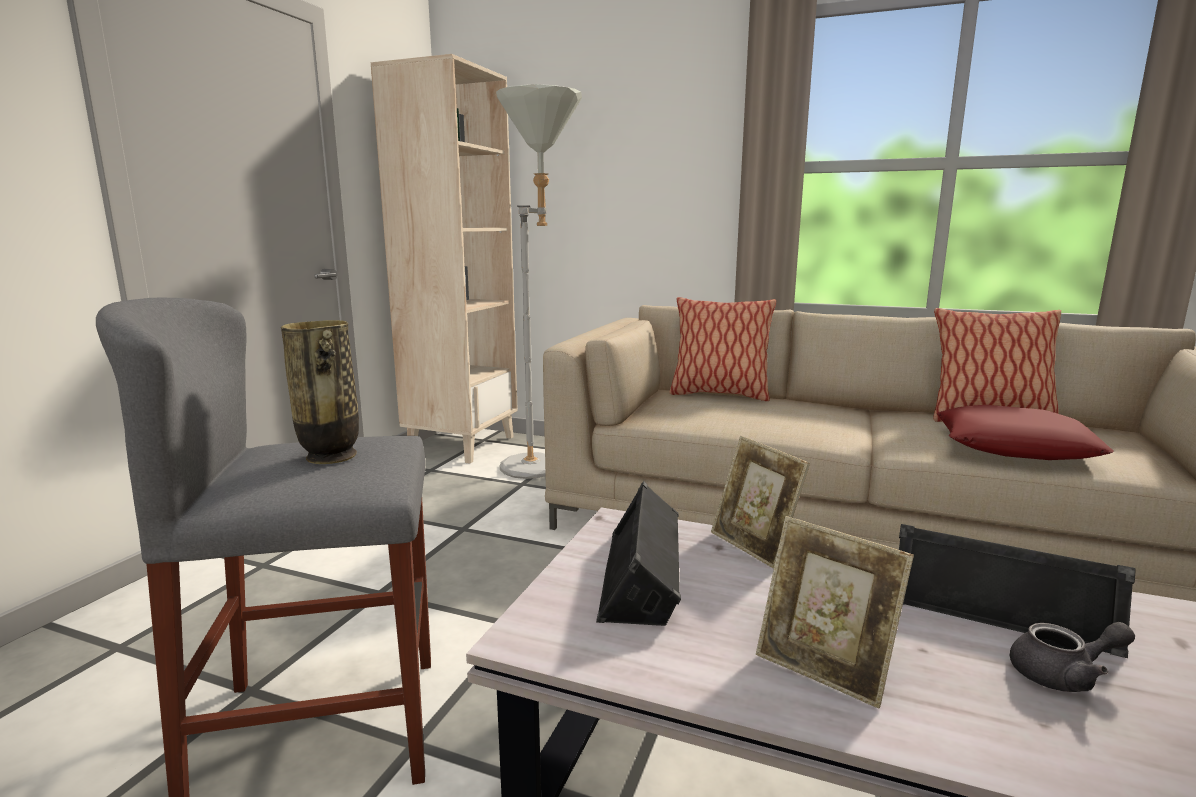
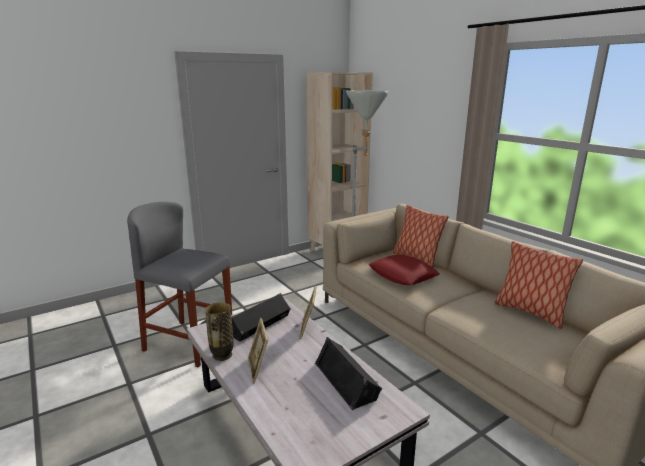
camera: 35 degrees right, 5 degrees up
(330, 457) = (188, 259): vase -> vase (222, 355)
(1015, 446) = (502, 329): red pillow -> red pillow (402, 275)
(1063, 675) = (320, 403): grey teapot -> none

